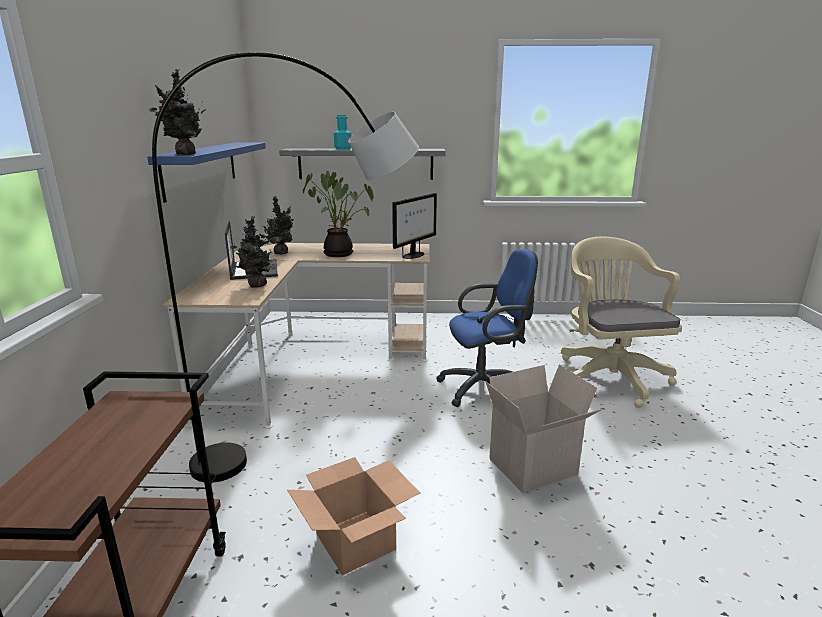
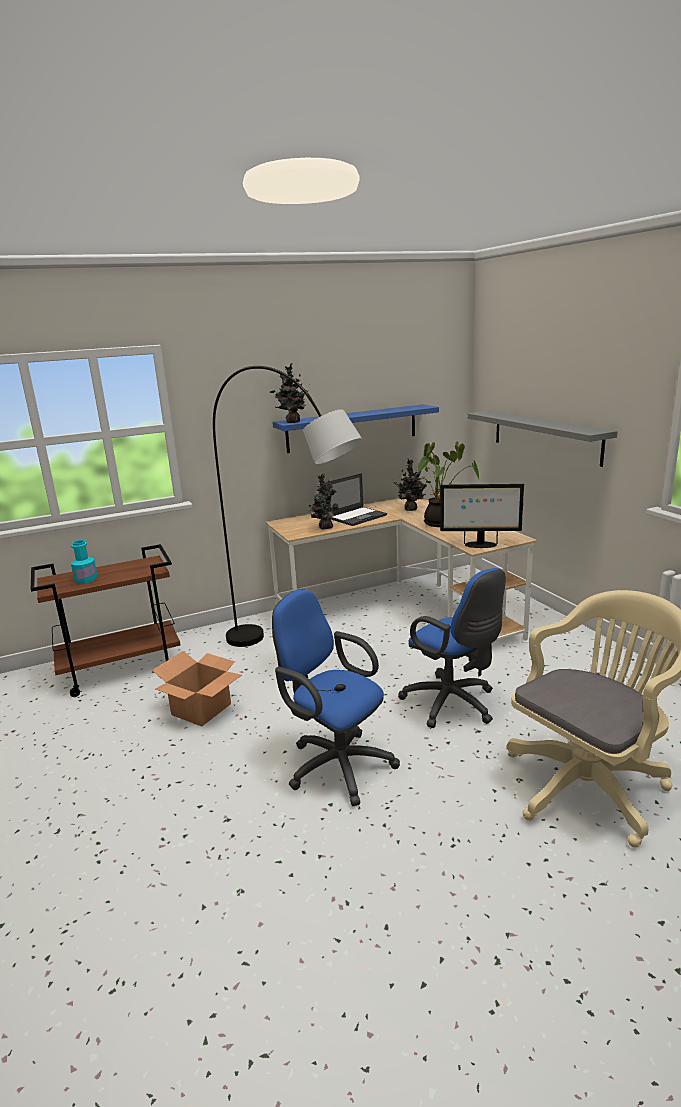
camera: 65 degrees right, 0 degrees up
(343, 149) = (519, 418): turquoise bottle -> turquoise bottle (86, 579)
(533, 468) = (335, 764): cardboard box -> blue office chair

